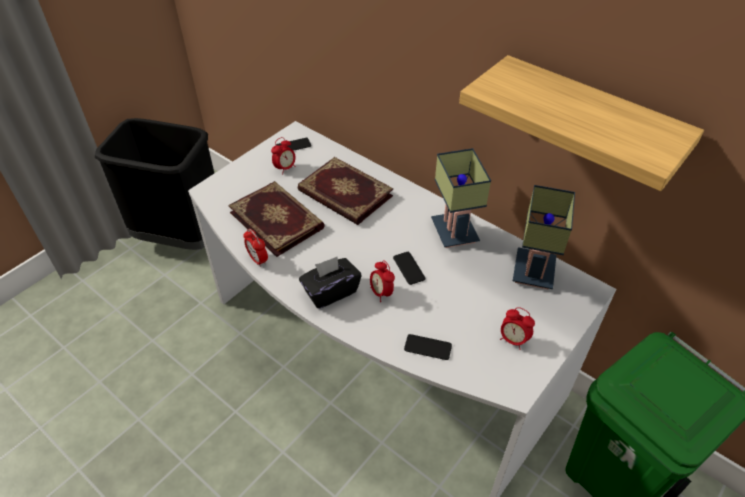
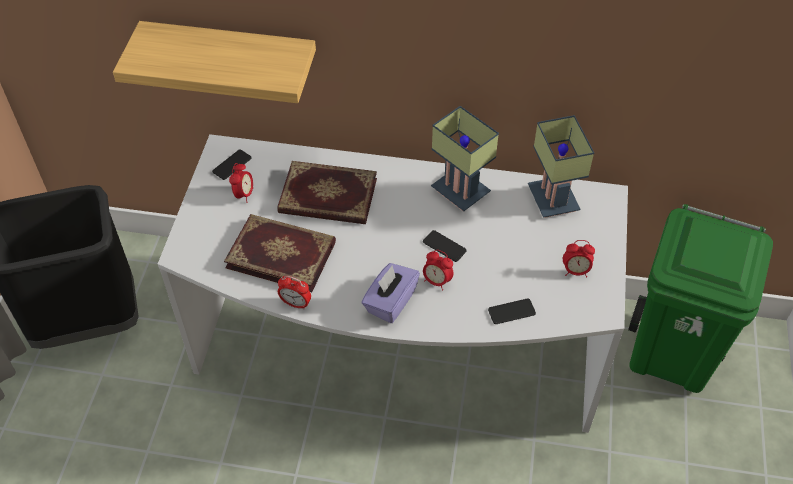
camera: 30 degrees left, 5 degrees up
(330, 292) = (390, 302): black tissue box -> purple tissue box
(588, 122) = (574, 52): shelf -> shelf (231, 56)

